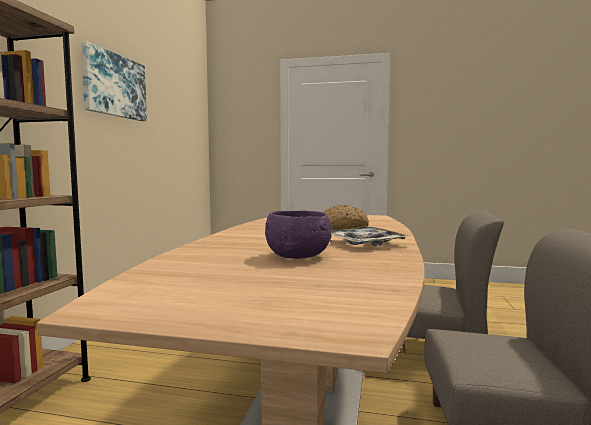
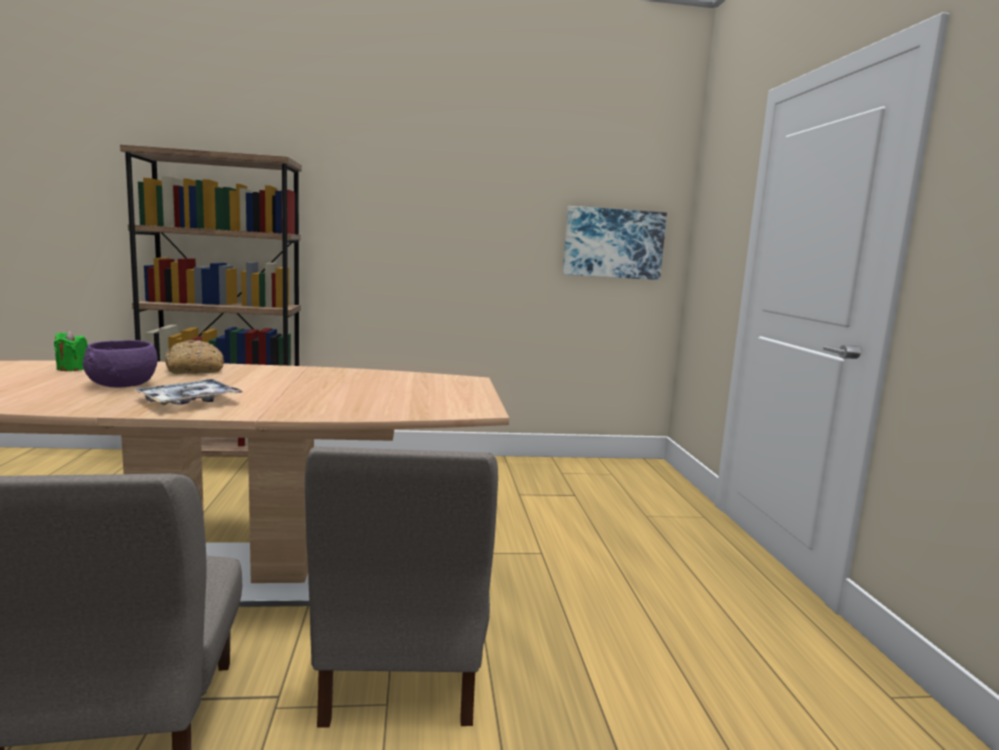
camera: 70 degrees right, 5 degrees up
(114, 85) = (447, 192): picture -> picture (613, 243)
(185, 274) = (72, 368): none -> green candle
(342, 229) = (312, 396): bread -> bread (193, 369)

